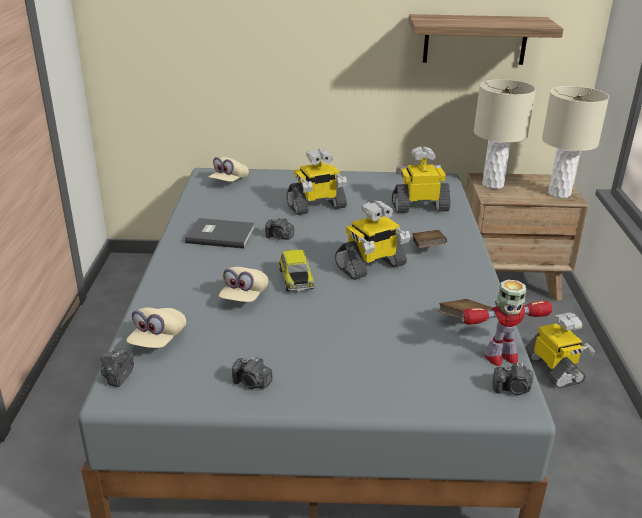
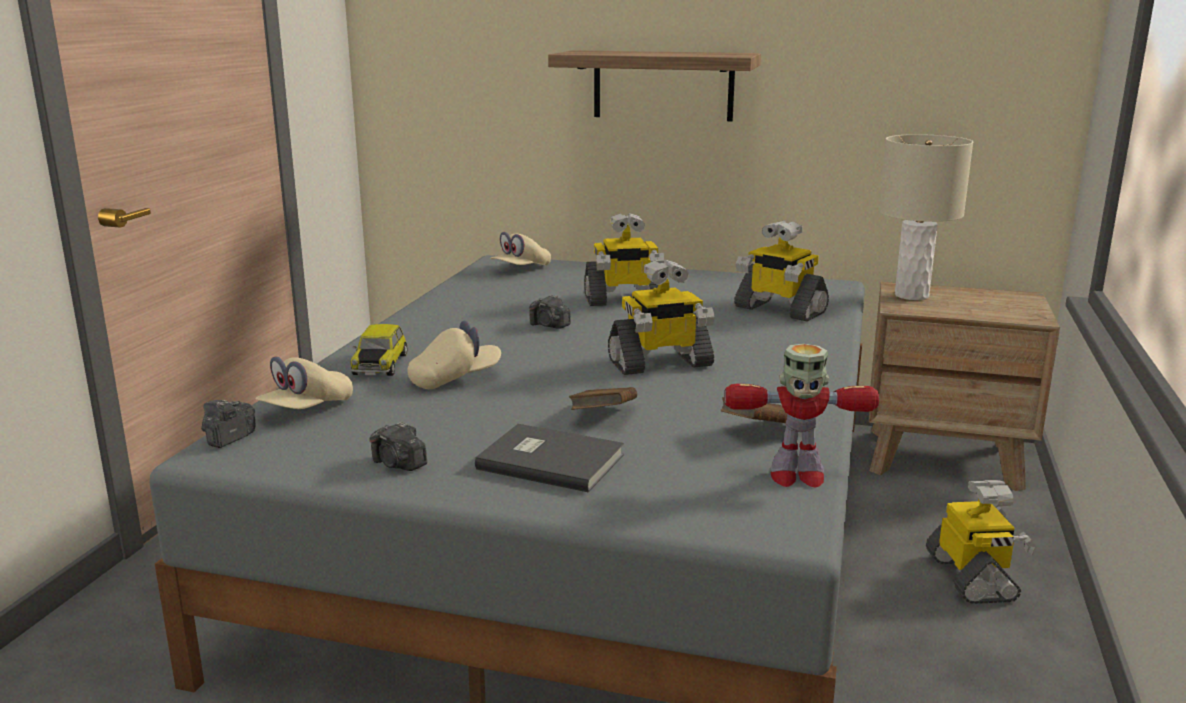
camera: 15 degrees right, 10 degrees down
(220, 235) = (469, 317): grey book -> grey book (550, 460)
(244, 297) = (455, 379): beige cap -> beige cap turned 150 degrees counterclockwise
(295, 279) = (540, 368): toy car -> toy car (379, 365)
(420, 207) = (779, 310): toy robot -> toy robot turned 150 degrees counterclockwise
(427, 248) = (760, 352): brown book -> brown book (603, 416)
(475, 39) = (887, 76): shelf -> shelf (663, 85)
(512, 389) = (790, 515): camera -> none
(559, 193) = (1017, 311): beige table lamp -> none

